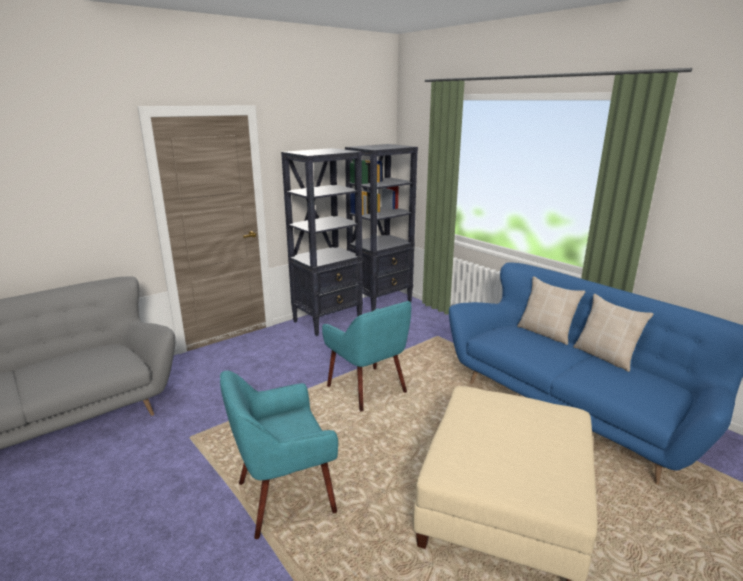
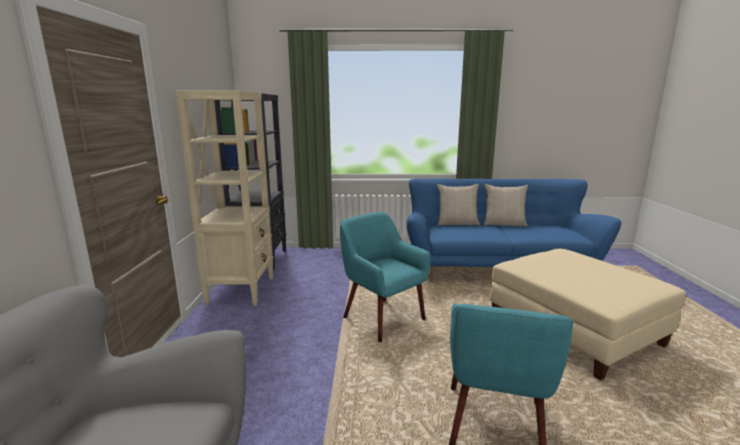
camera: 50 degrees left, 5 degrees down
(328, 321) = (242, 290): black bookcase -> beige bookcase
(368, 389) = (382, 318): turquoise armchair -> turquoise armchair turned 135 degrees counterclockwise

